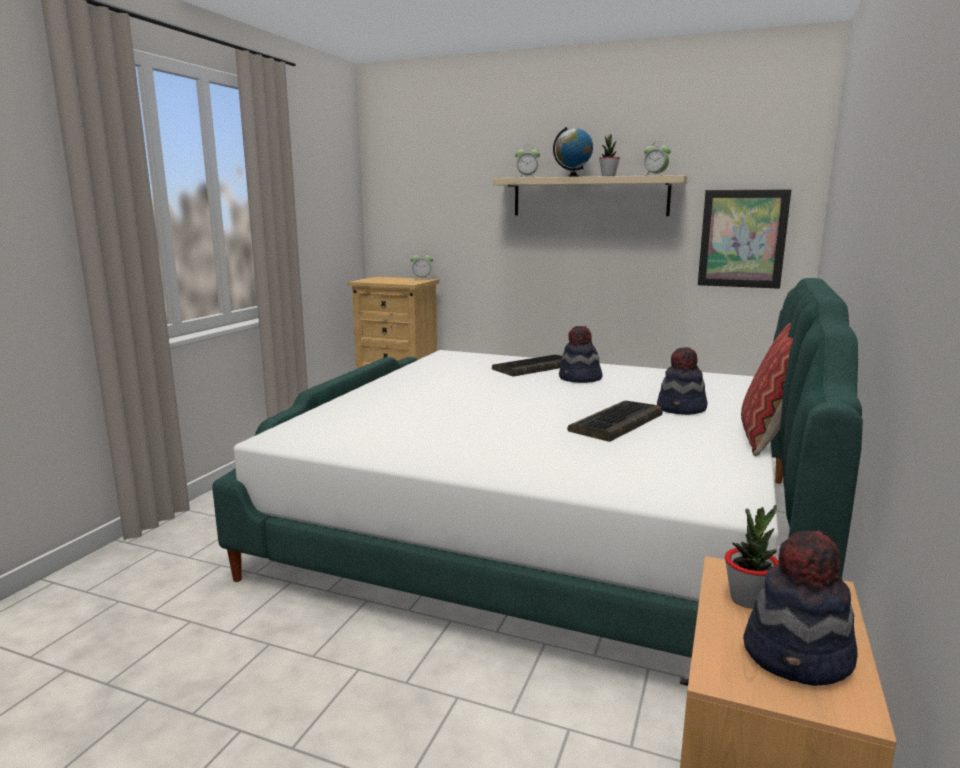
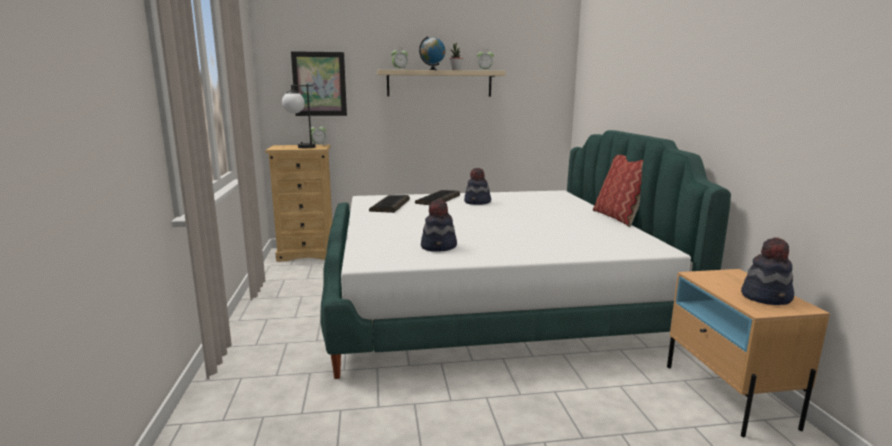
camera: 30 degrees left, 0 degrees up
(394, 280) = (300, 147): none -> table lamp
(616, 423) = (542, 222): keyboard -> keyboard (390, 205)
(682, 409) = (558, 211): hat -> hat (439, 247)
(742, 239) = (533, 110): picture -> picture (319, 84)
(747, 599) = (720, 283): potted plant -> none

